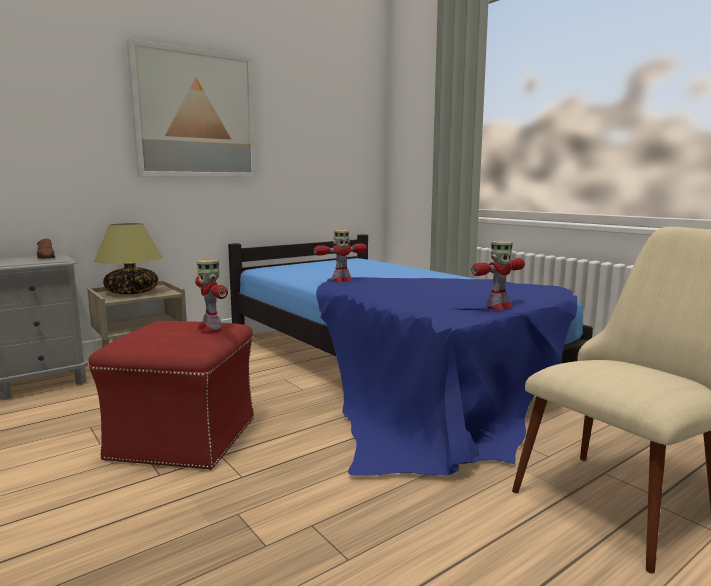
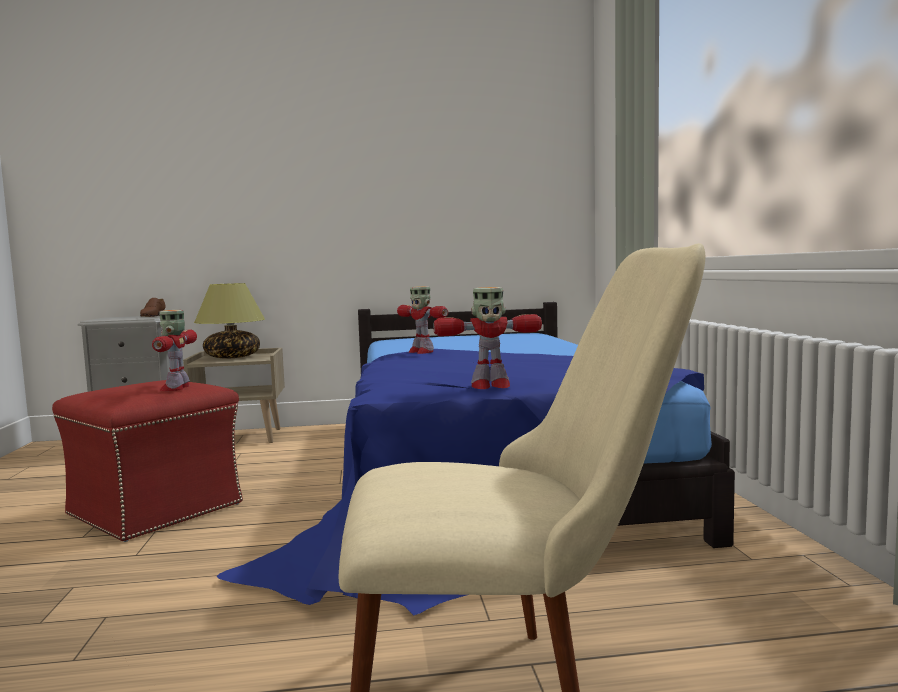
camera: 30 degrees right, 5 degrees down
(195, 114) = (321, 163): picture -> none
(341, 280) = (421, 352): toy robot -> toy robot turned 45 degrees clockwise

